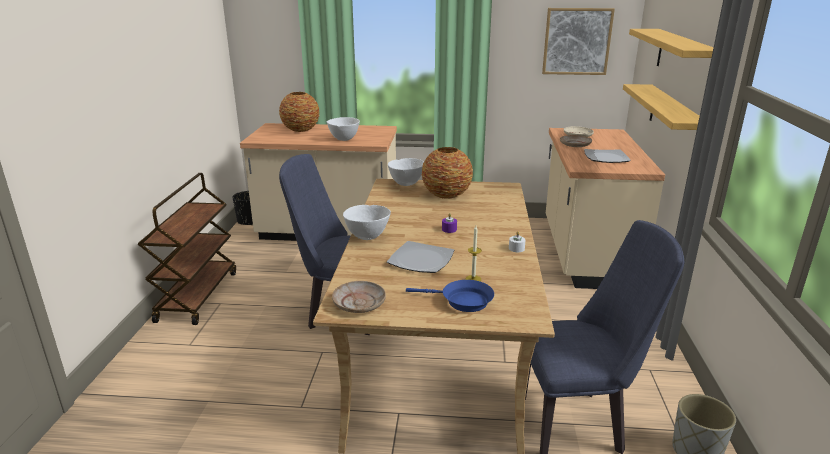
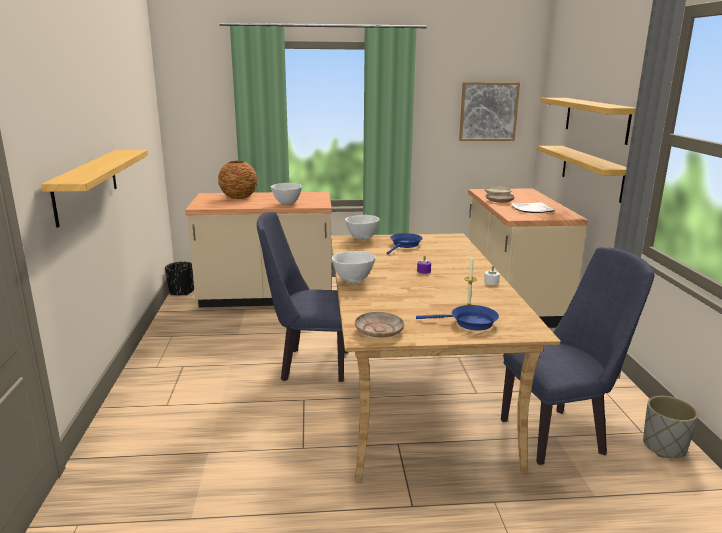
camera: 10 degrees left, 5 degrees down
(111, 123) = (86, 185): none -> shelf
(197, 295) = (156, 361): brown cart -> none
(421, 260) = (414, 295): plate -> none
(447, 195) = (405, 245): vase -> blue frying pan

